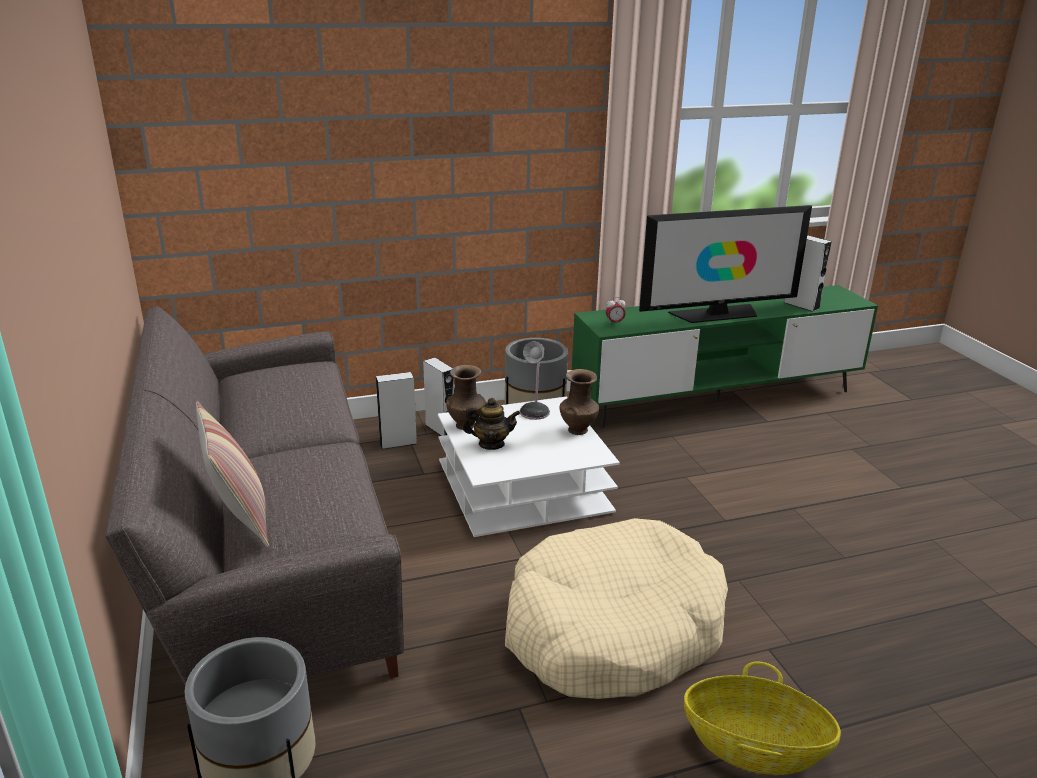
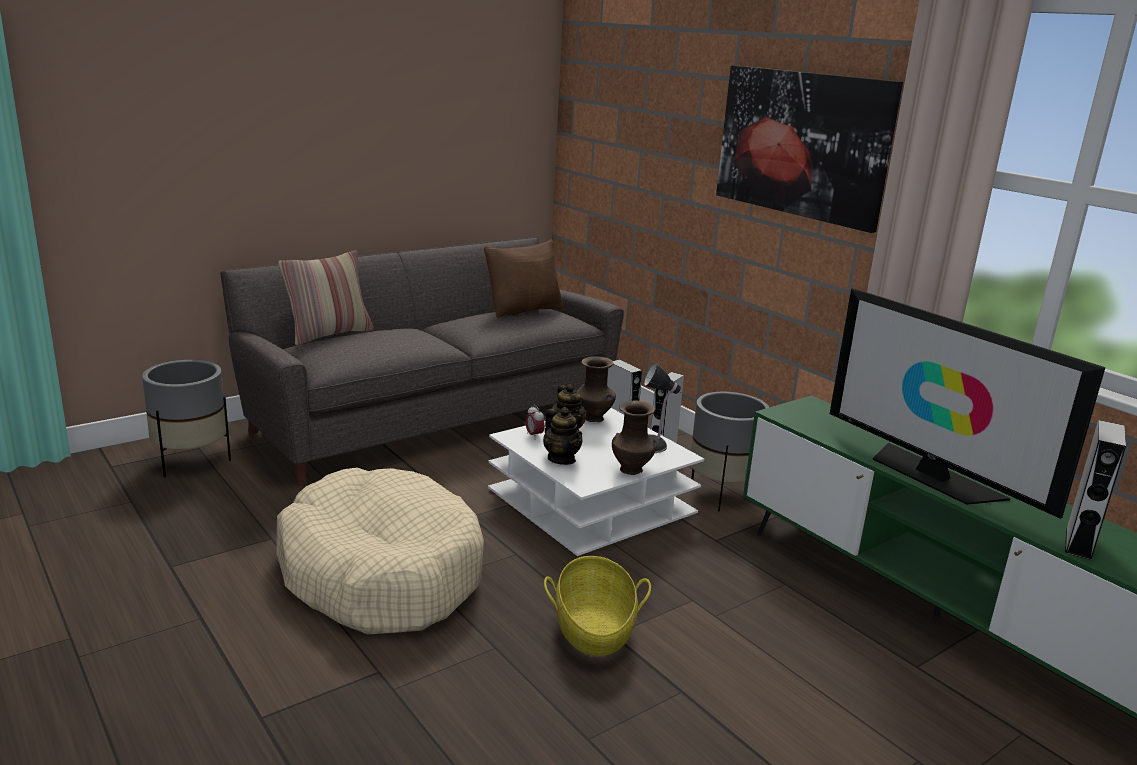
camera: 70 degrees right, 5 degrees down
(266, 381) = (524, 310): none -> brown pillow
(503, 119) = (802, 144): none -> picture
(545, 457) = (561, 459): none -> teapot
(614, 323) = (808, 416): alarm clock -> alarm clock (534, 435)
(754, 747) = (232, 663): basket -> basket (594, 629)

